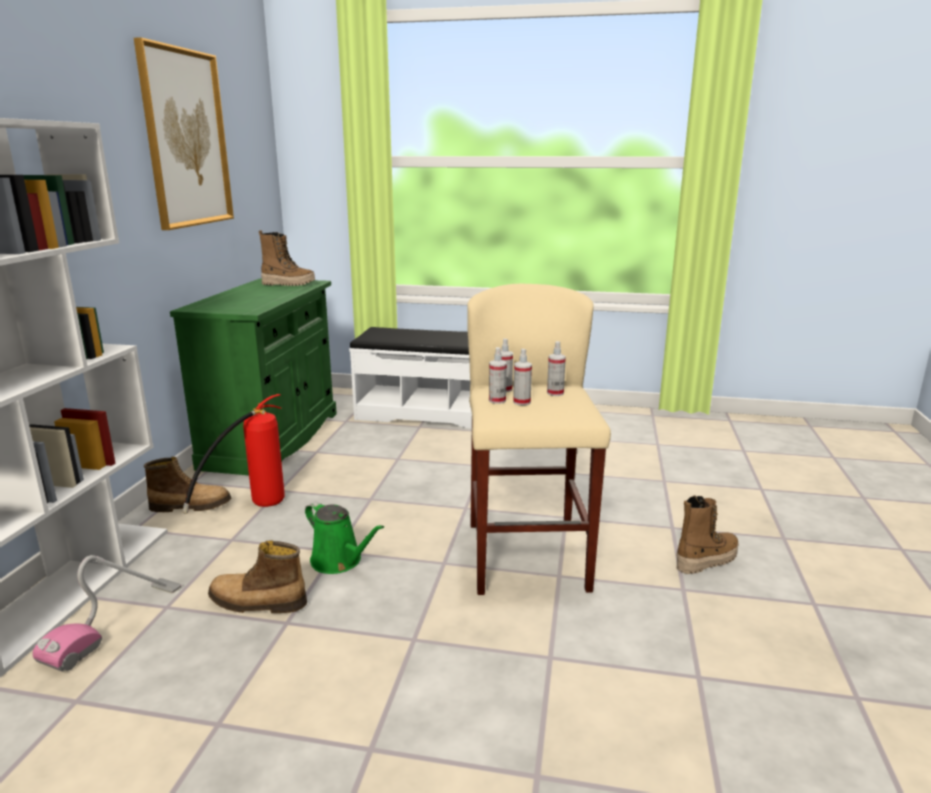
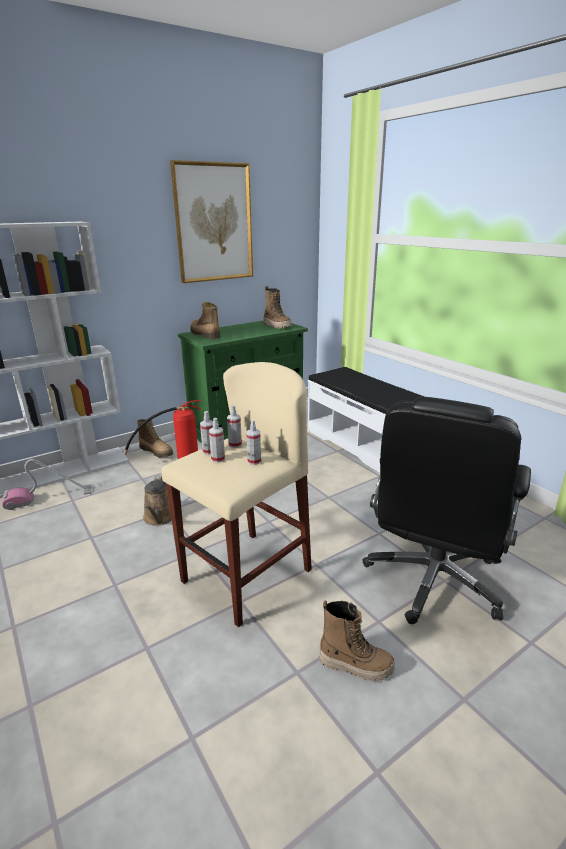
camera: 45 degrees right, 5 degrees up
(257, 603) = (98, 519): boot -> boot (204, 334)
(339, 561) = (159, 518): green watering can -> brown watering can
(658, 484) = (433, 580): none -> black office chair

